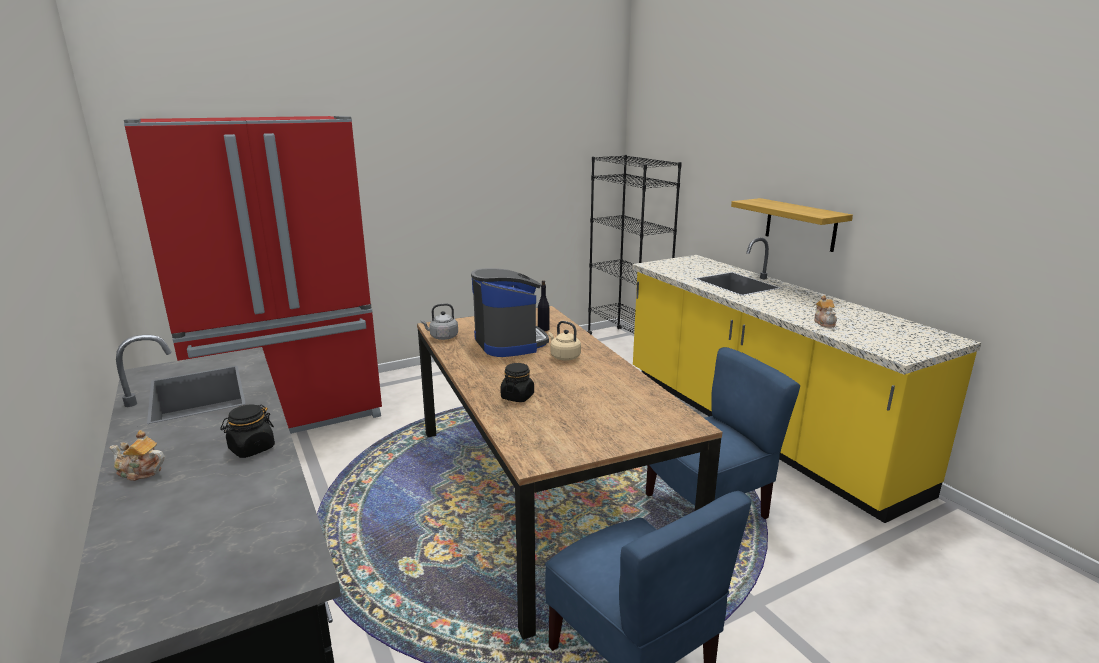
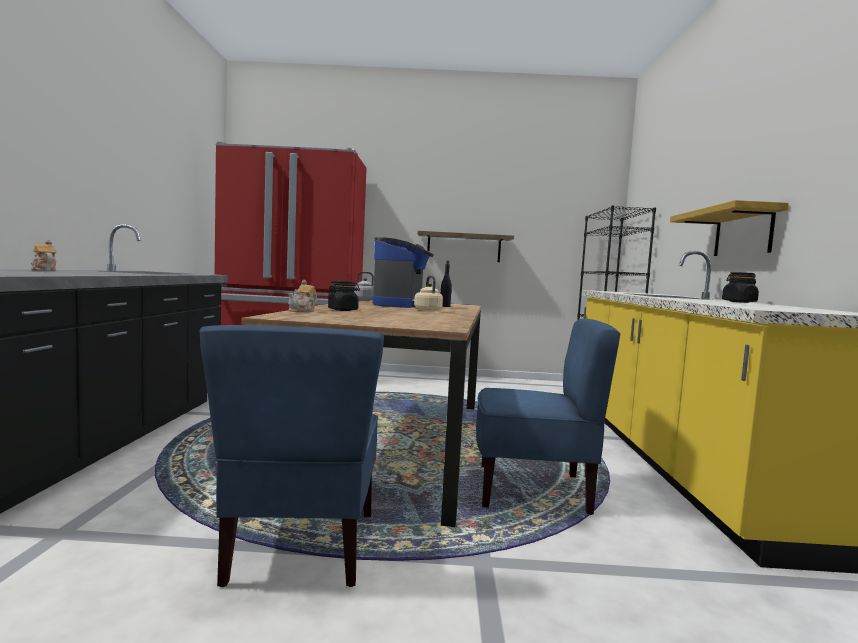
camera: 30 degrees right, 15 degrees down
(251, 449) = (109, 274): black jar -> black jar (739, 302)
(466, 208) = (463, 247): none -> shelf
(824, 323) = (712, 302): teapot -> teapot (303, 311)

